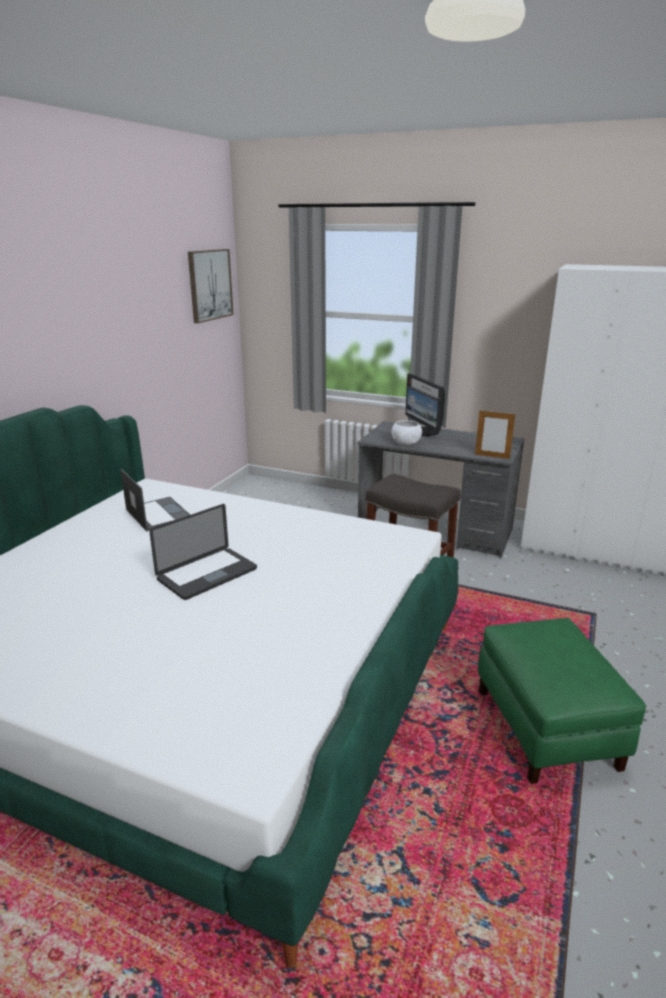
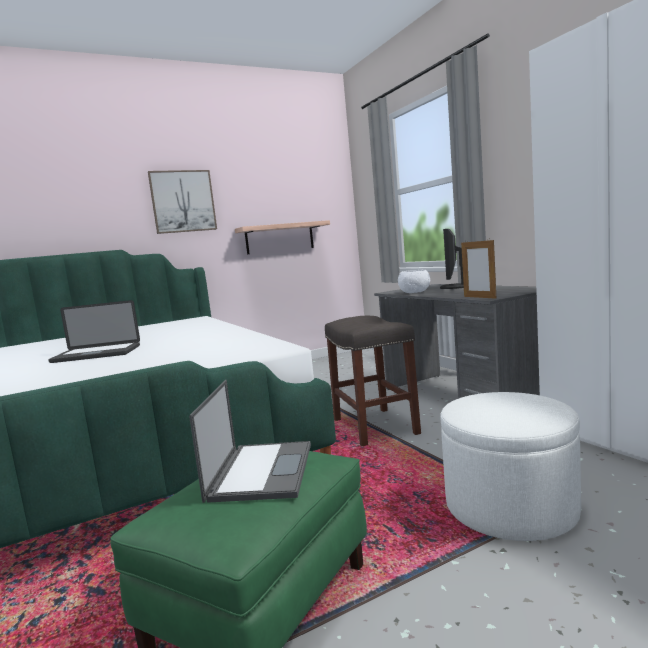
camera: 40 degrees right, 15 degrees down
(158, 514) = (162, 329): laptop -> laptop (261, 470)
(183, 361) = (279, 238): none -> shelf
(210, 285) = (315, 181): picture -> picture (183, 201)
(575, 616) = (510, 507): none -> white ottoman

